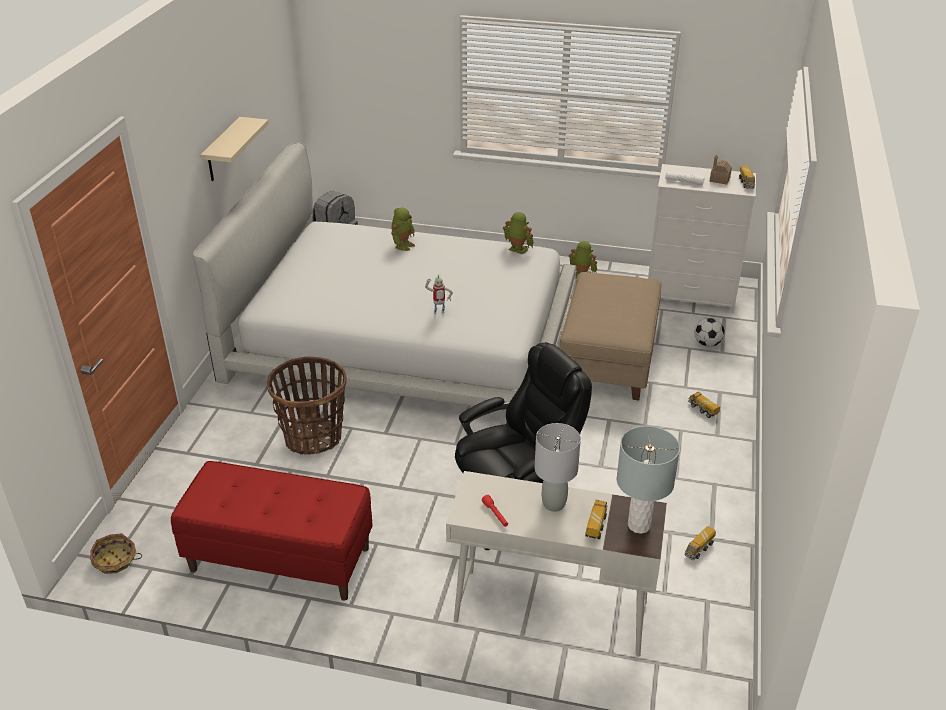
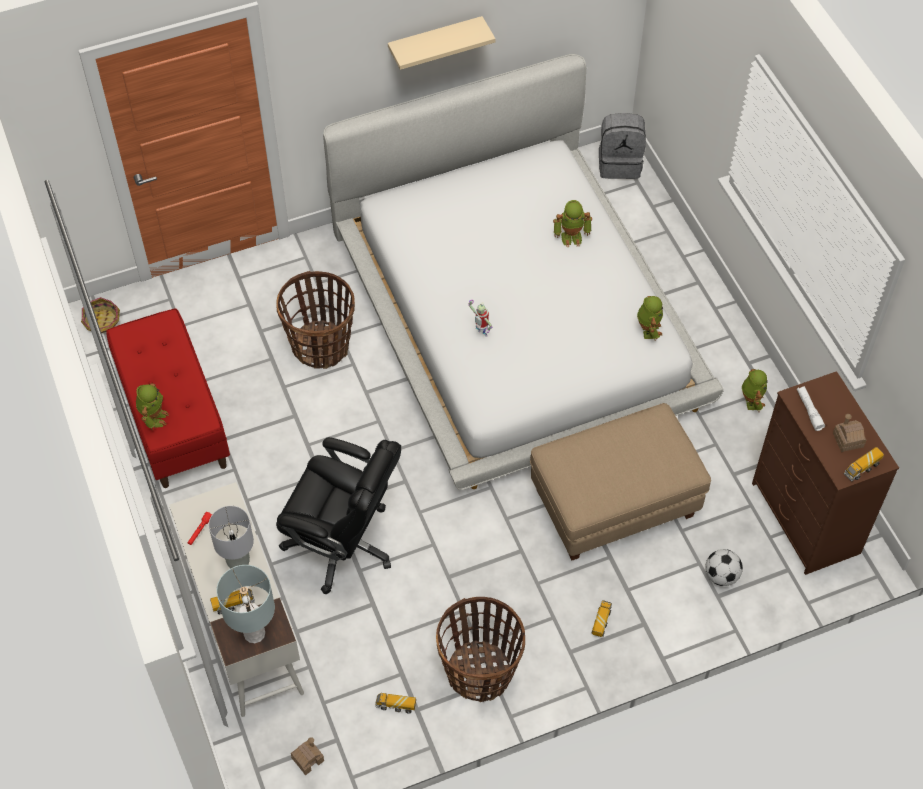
camera: 55 degrees right, 20 degrees up
(307, 525) = (154, 417): none -> toy robot
(691, 294) = (806, 519): white dresser -> brown dresser
(701, 488) = (479, 672): none -> basket
(715, 629) = (308, 759): none -> toy house

